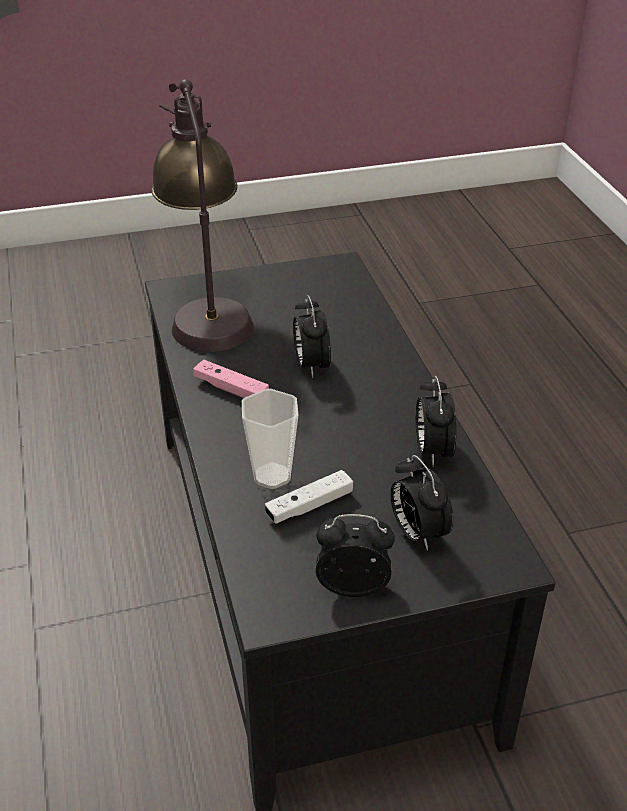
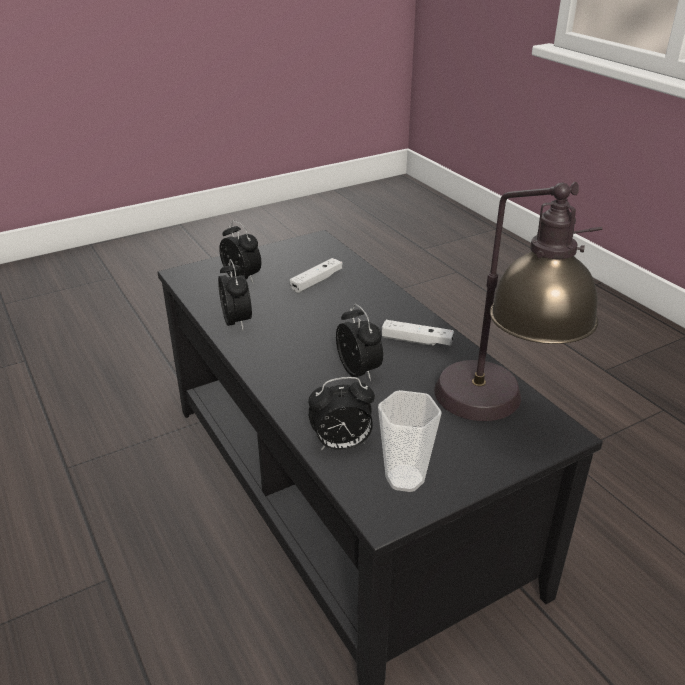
camera: 165 degrees right, 5 degrees down
(231, 389) = (416, 341): pink game controller -> white game controller
(272, 476) = (349, 292): cup -> cup (405, 478)
(353, 586) = (276, 254): alarm clock -> alarm clock (341, 445)

